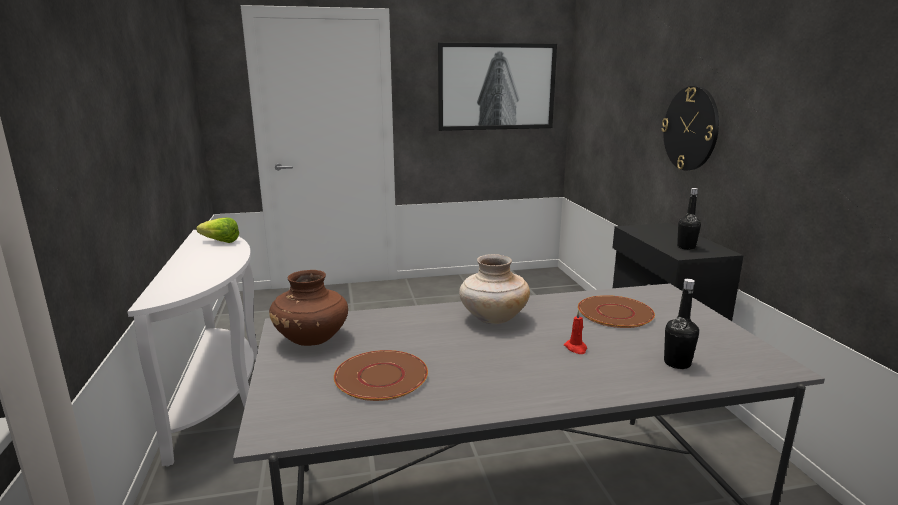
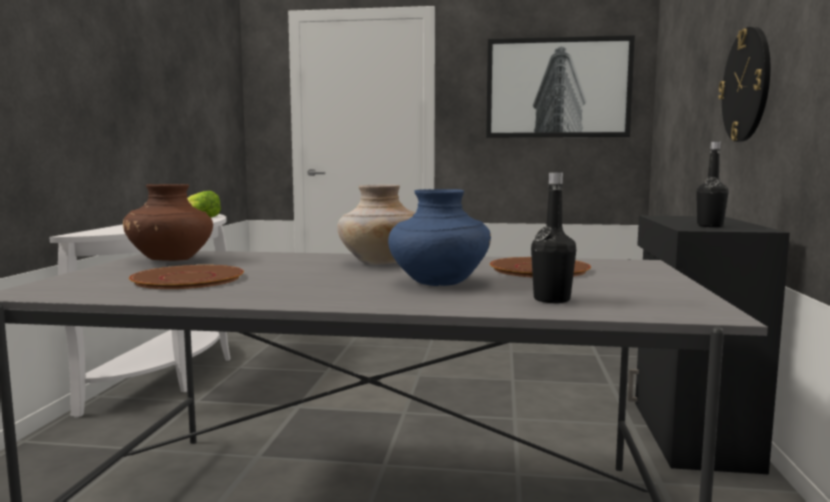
camera: 20 degrees right, 10 degrees down
(576, 348) = (438, 282): red candle -> blue vase

